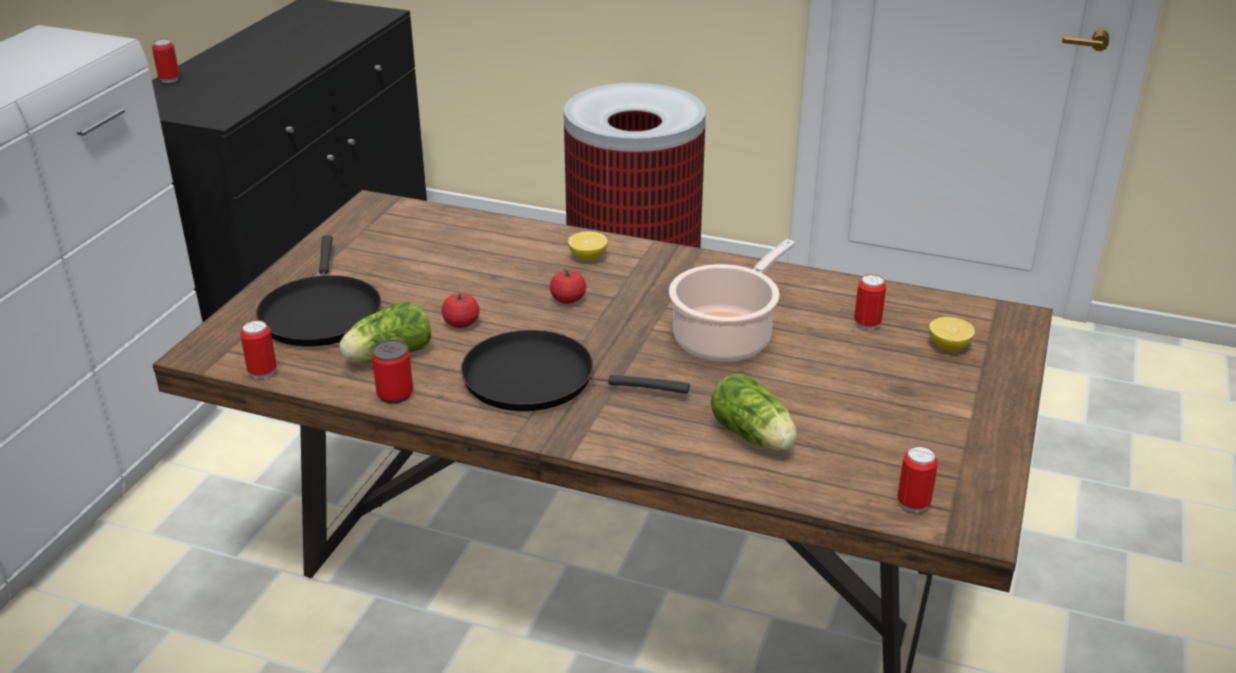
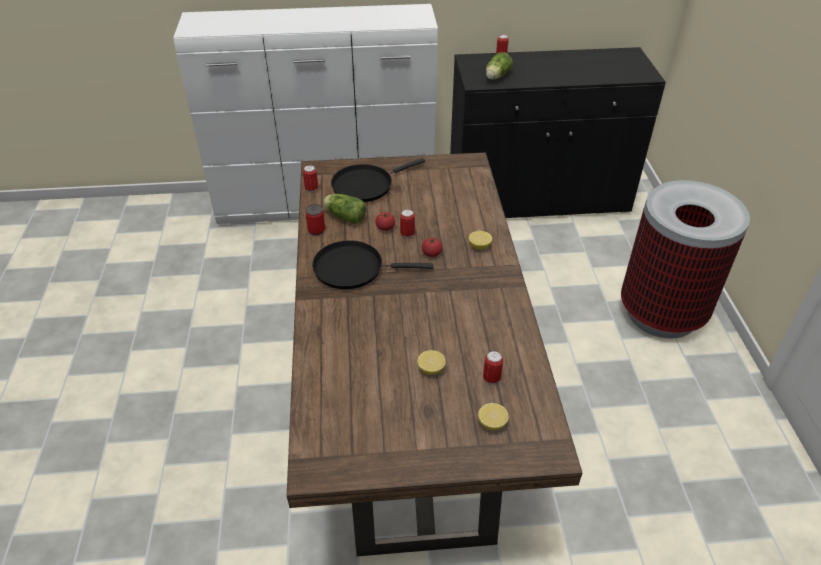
camera: 65 degrees right, 10 degrees up
(539, 379) = (353, 268): black frying pan -> black frying pan turned 75 degrees counterclockwise
(726, 337) = (435, 322): cooking pot -> none
(754, 437) = (346, 359): lettuce -> lettuce (496, 76)
(822, 366) = (431, 369): none -> lemon
(913, 503) = (319, 438): can -> can (407, 234)

